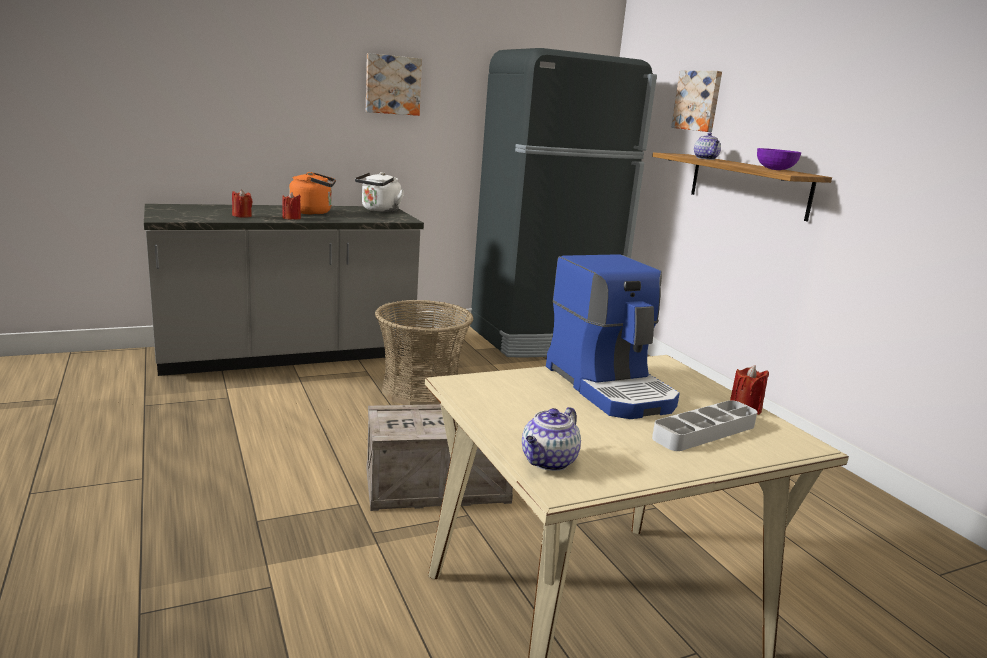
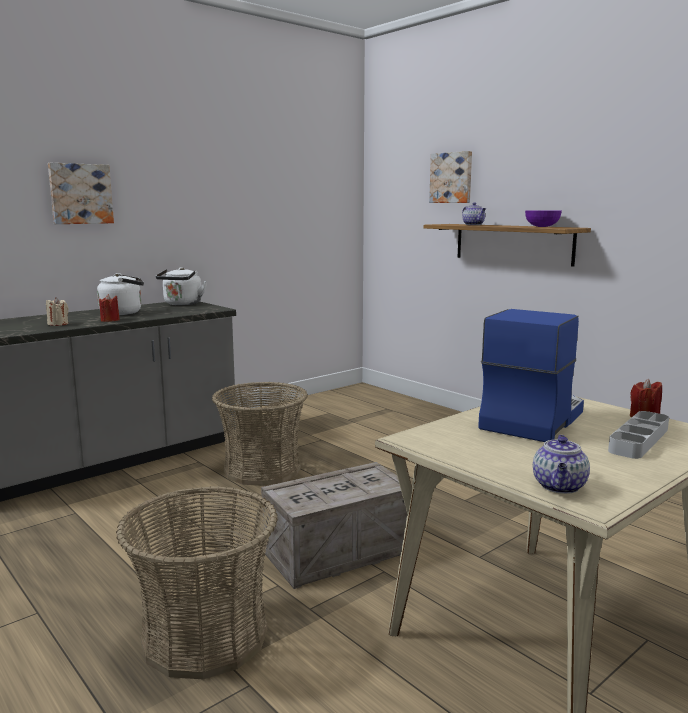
camera: 15 degrees left, 5 degrees down
(242, 216) = (58, 324): red candle -> beige candle
(263, 533) = (204, 636): none -> basket
(314, 212) = (124, 313): orange kettle -> white kettle
(392, 85) = (177, 184): picture -> picture (80, 194)
(543, 339) = (339, 405): black fridge -> none
(611, 387) = (531, 419): coffee machine -> coffee machine turned 105 degrees counterclockwise

